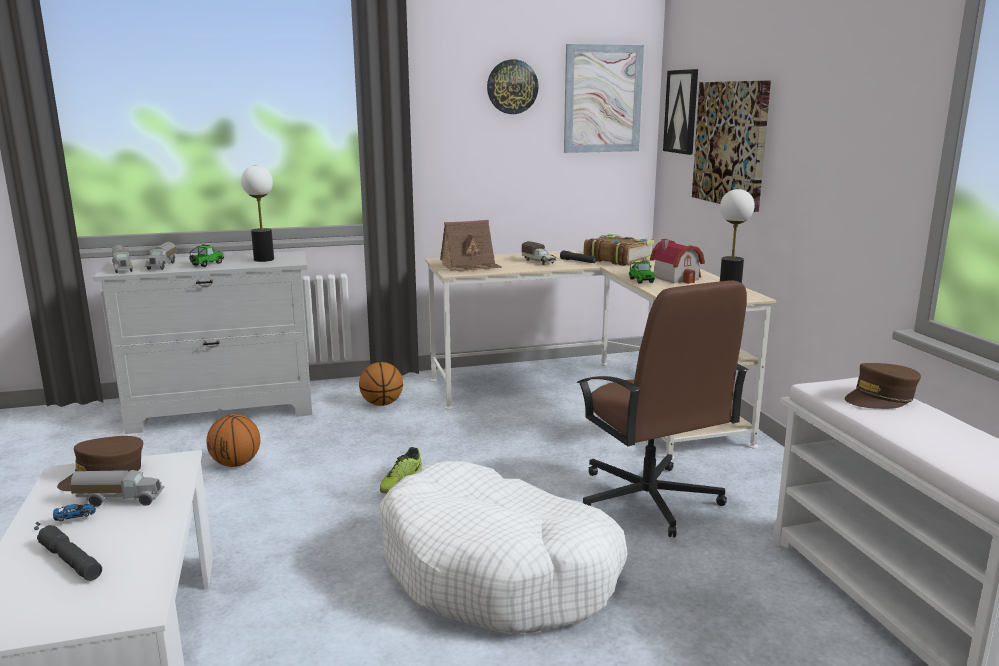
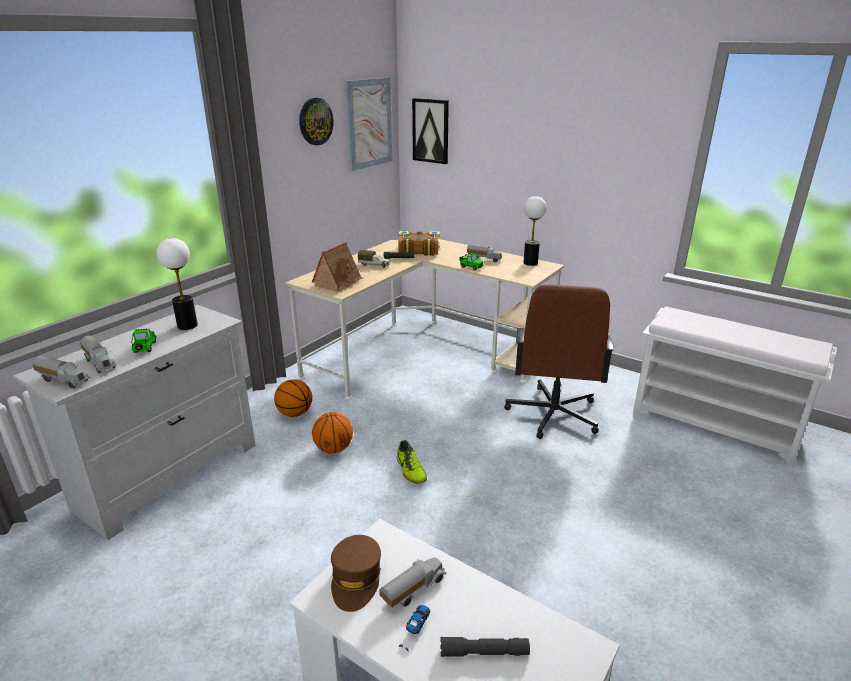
camera: 40 degrees left, 10 degrees up
(236, 464) = (266, 515): basketball -> basketball (333, 449)
(498, 571) = (552, 499): white dog bed -> none
(648, 500) = (553, 414): brown office chair -> brown office chair turned 75 degrees clockwise
(677, 277) = (484, 259): toy house -> toy truck
(731, 143) = (493, 158): picture -> none
(880, 398) = (695, 320): brown cap -> none

